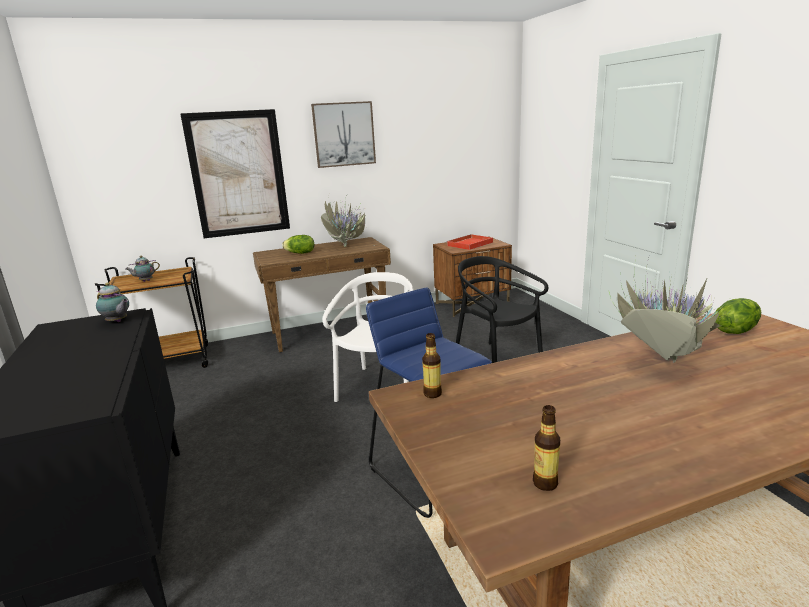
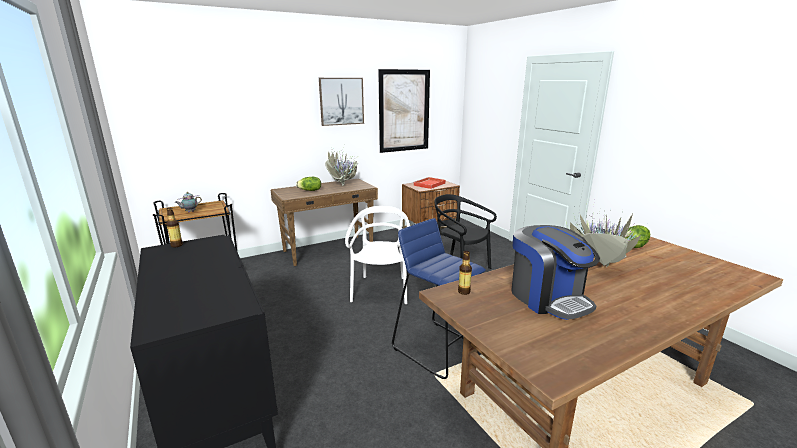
camera: 10 degrees left, 0 degrees up
(117, 322) = (209, 245): teapot -> none
(238, 174) = (261, 129): picture -> picture (404, 111)
(545, 483) = (562, 344): bottle -> bottle (176, 245)
(556, 408) = (548, 298): none -> coffee machine

